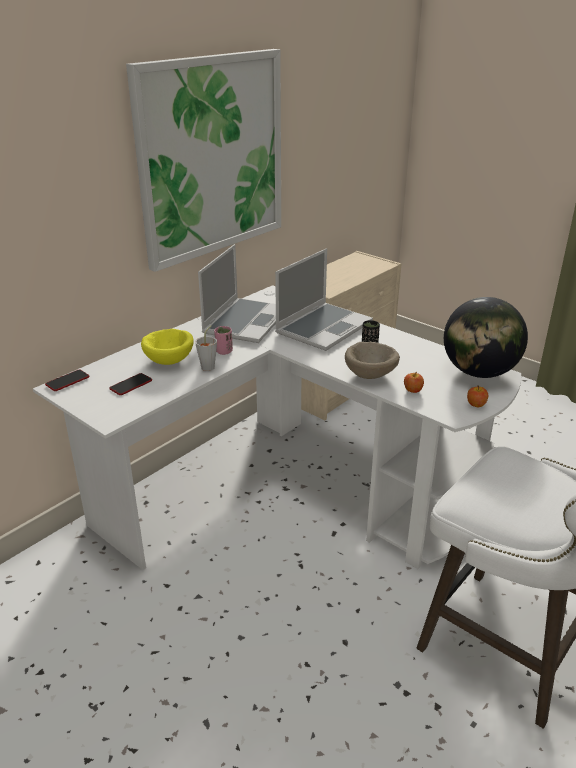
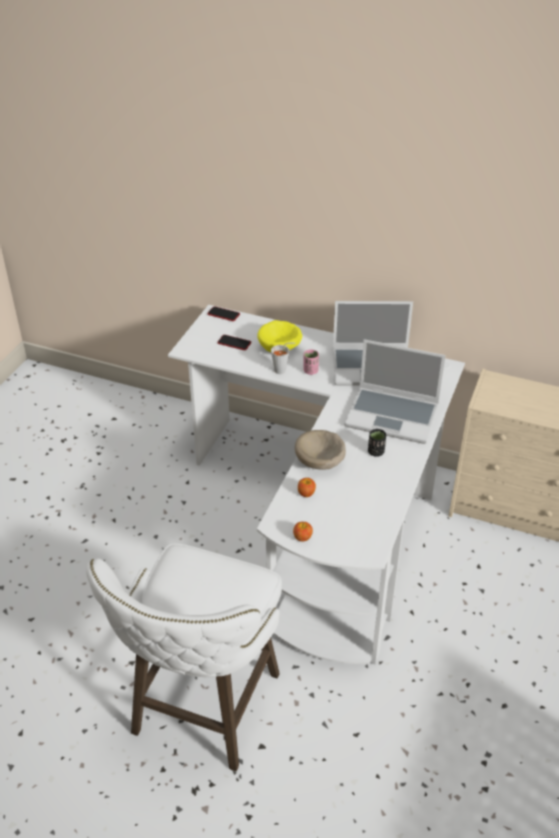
camera: 70 degrees right, 10 degrees up
(212, 157) = (413, 218): picture -> none
(479, 372) = (366, 534): globe -> none

